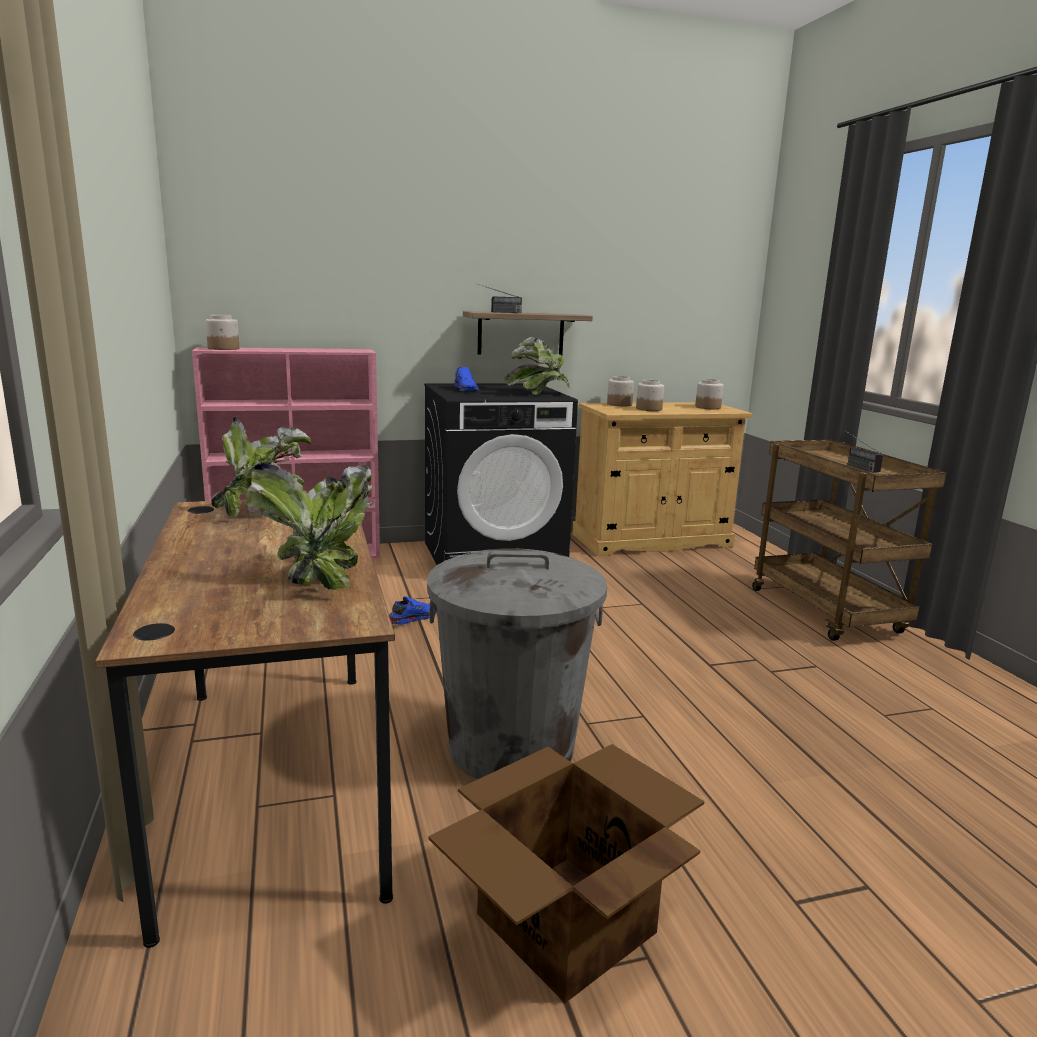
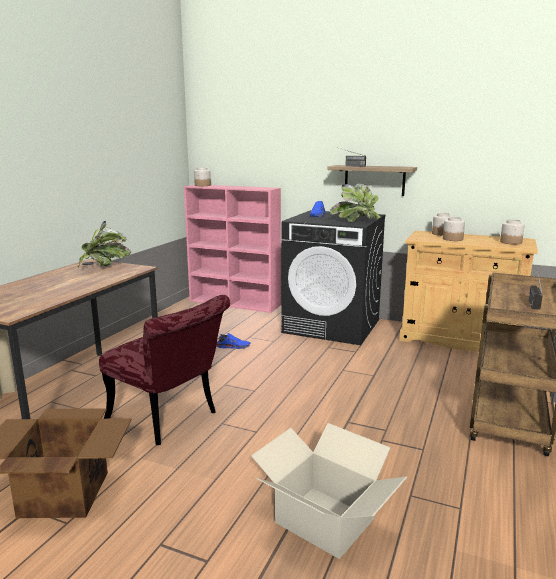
camera: 40 degrees right, 0 degrees up
(321, 576) = (48, 297): potted plant -> none
(511, 747) = (170, 419): grey trash can -> red chair
(874, 778) = (324, 521): none -> cardboard box

